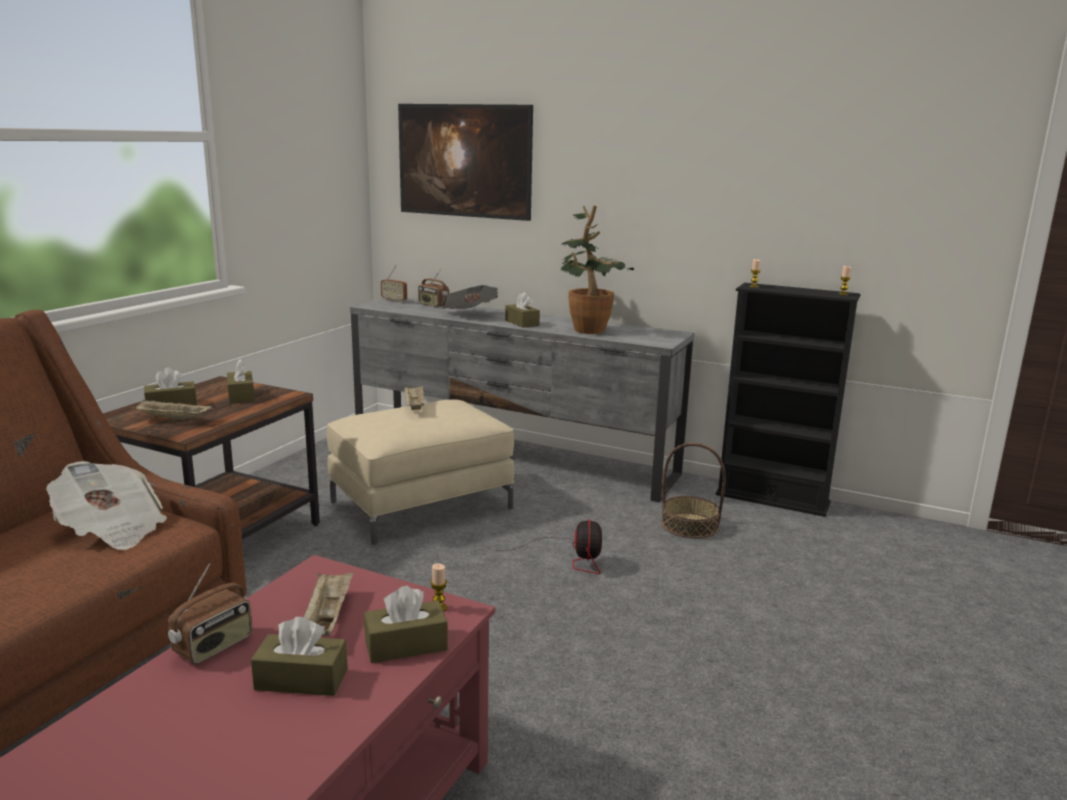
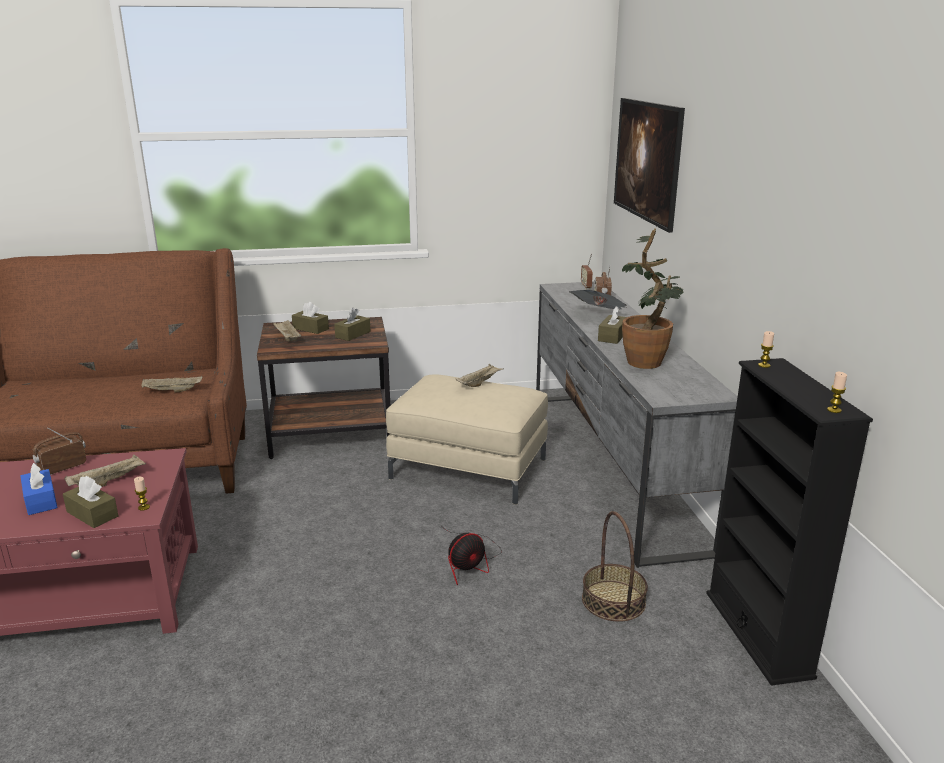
camera: 55 degrees right, 5 degrees up
(111, 529) = (172, 391): newspaper -> beige tray
(214, 646) = (62, 467): radio -> radio turned 135 degrees clockwise
(301, 679) = (41, 500): brown tissue box -> blue tissue box

